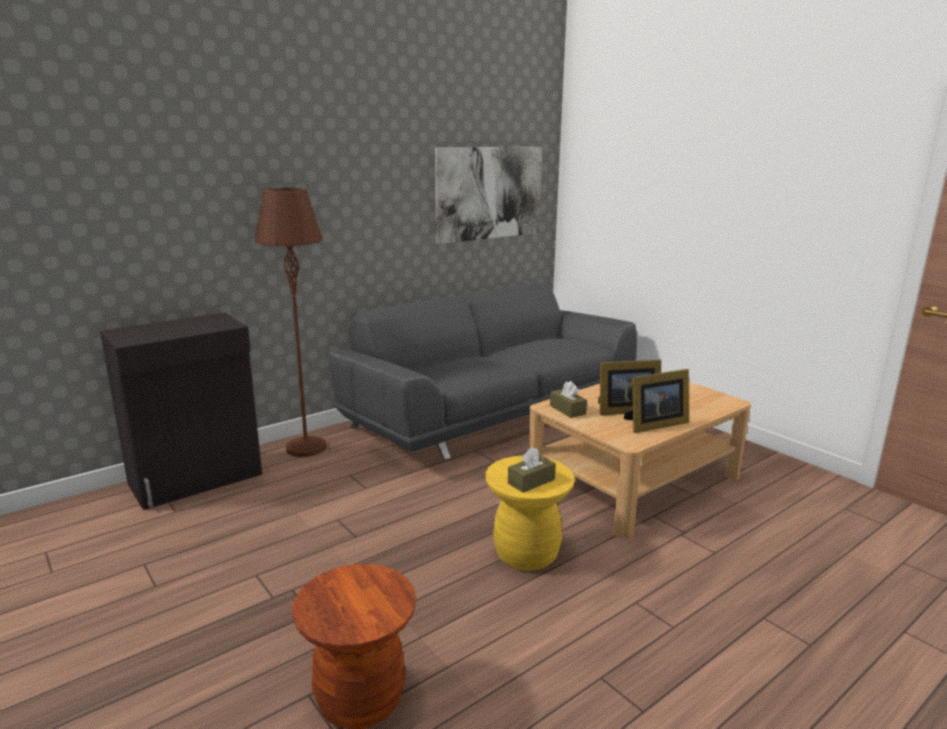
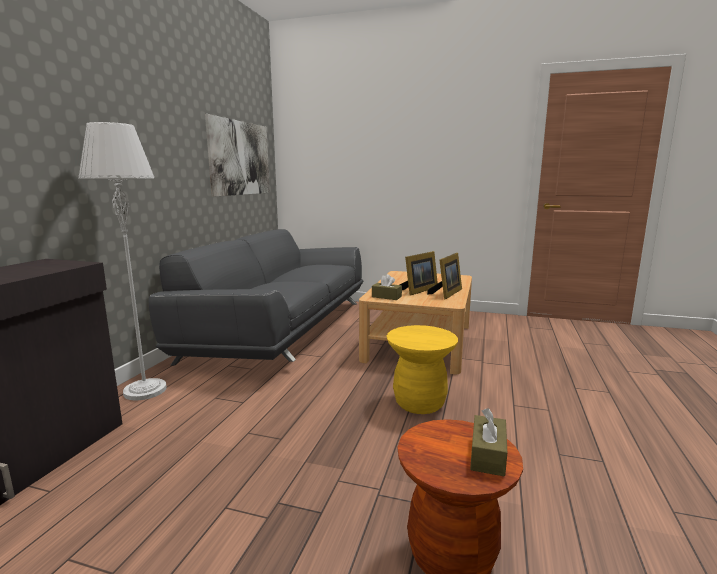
camera: 35 degrees left, 5 degrees down
(306, 448) = (145, 390): brown floor lamp -> grey floor lamp
(531, 481) = (430, 339): brown tissue box -> brown tissue box (487, 455)

